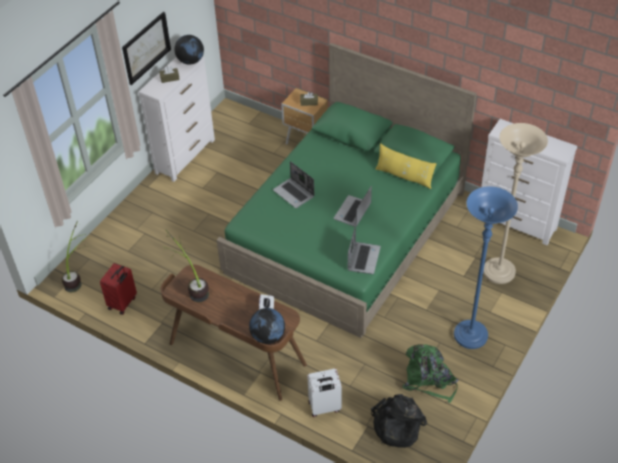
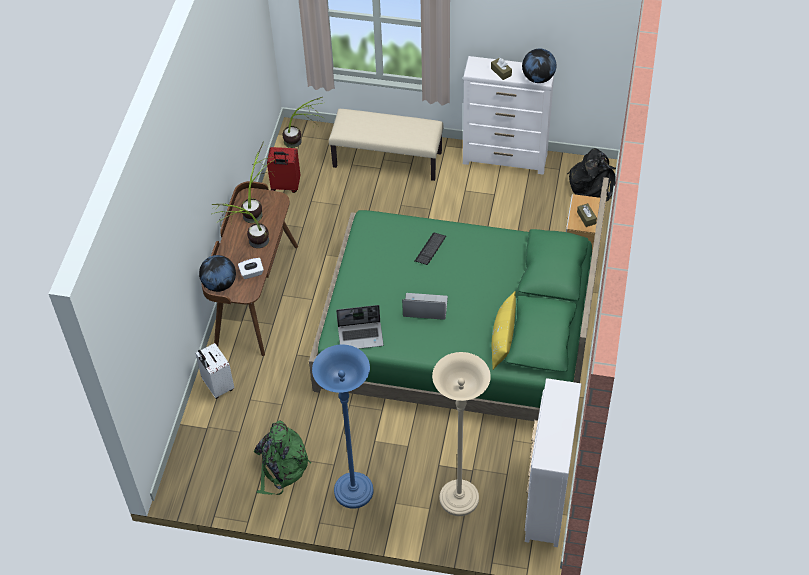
camera: 70 degrees right, 5 degrees up
(138, 226) = (388, 159): none -> beige bench
(146, 47) = (500, 27): picture -> none
(229, 306) = (246, 243): none -> potted plant
(294, 193) = (430, 249): laptop -> keyboard
(396, 426) = (214, 453): black backpack -> black backpack (592, 183)

